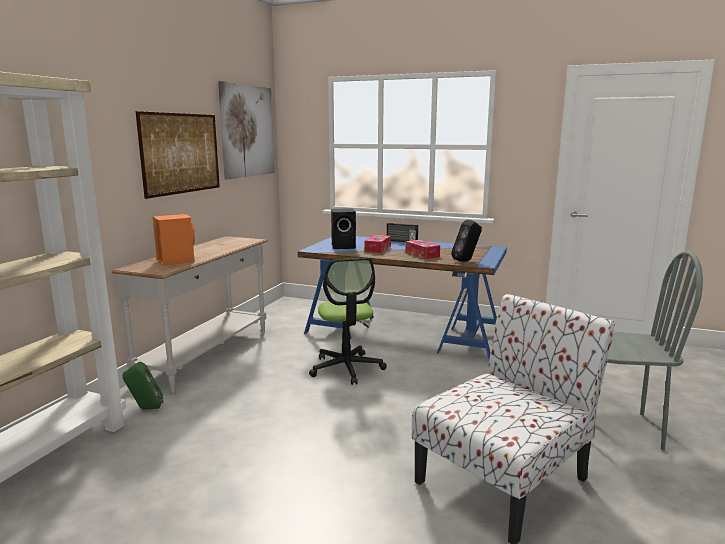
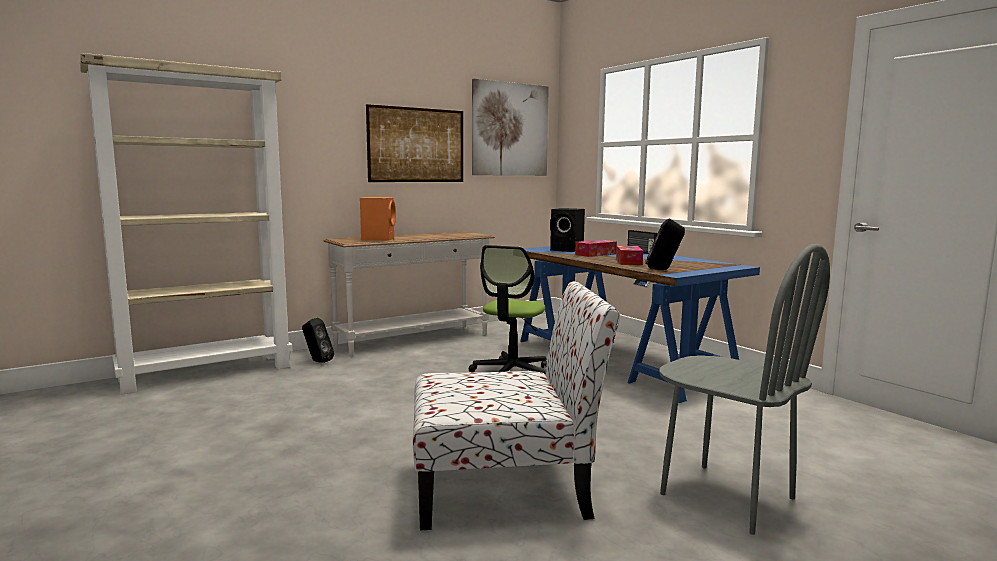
camera: 35 degrees right, 5 degrees down
(145, 409) = (317, 361): green speaker -> black speaker

